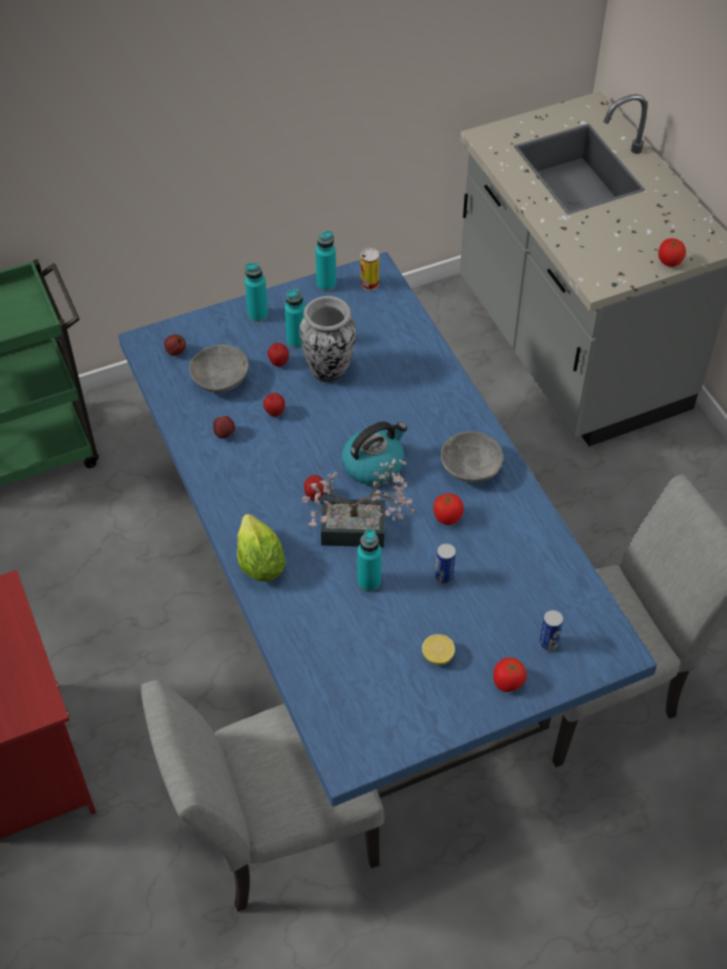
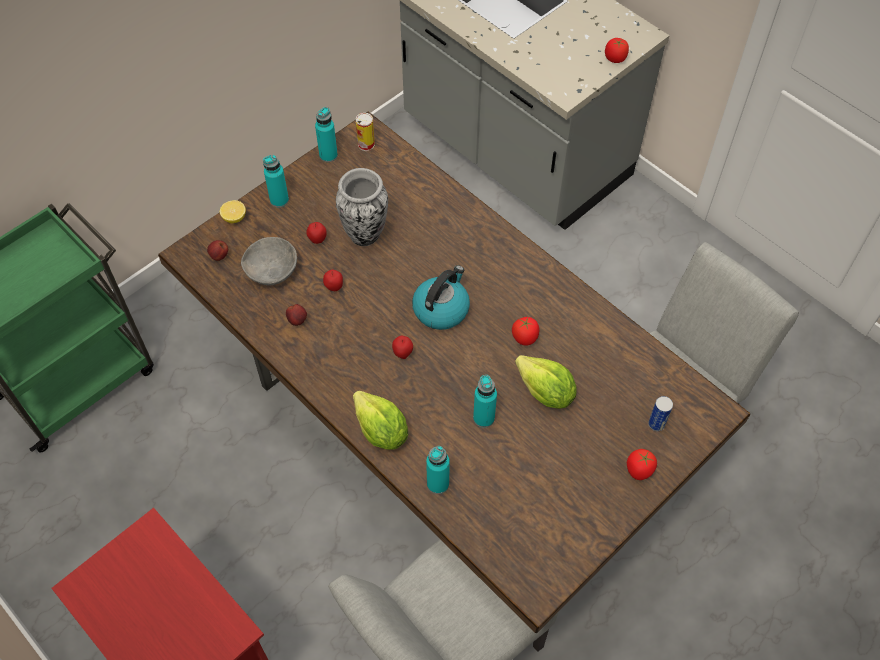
camera: 20 degrees left, 5 degrees up
(297, 341) = (325, 215): turquoise bottle -> turquoise bottle (438, 484)
(362, 530) = (457, 372): potted plant -> none
(362, 610) = (438, 428): blue dining table -> brown dining table
(437, 656) = (571, 466): lemon -> lemon (234, 218)
(444, 577) = (545, 393): can -> lettuce
(469, 469) = (524, 288): grey bowl -> none

